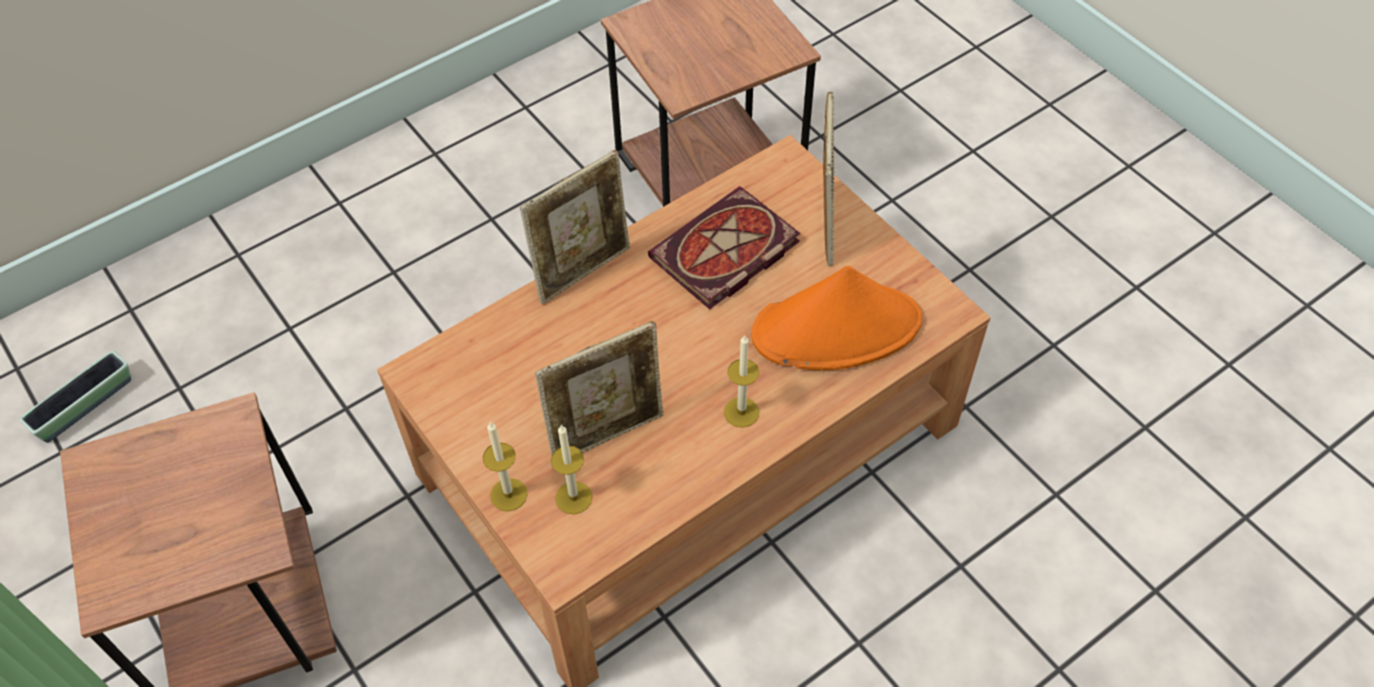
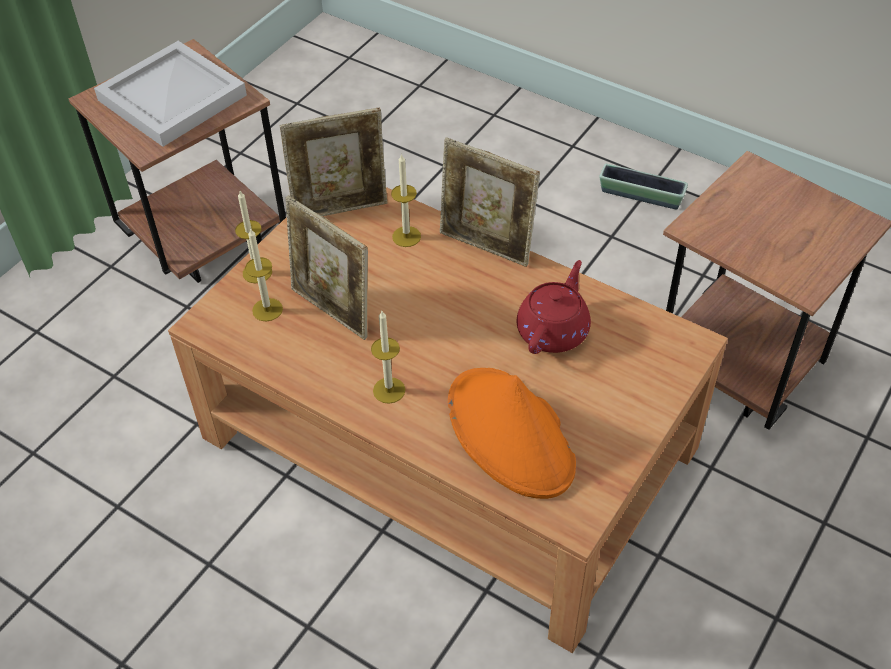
camera: 70 degrees right, 5 degrees down
(85, 406) = (335, 98): planter -> planter (641, 196)
(176, 497) = (174, 97): none -> white tray
(530, 336) = (406, 236): none -> candle
(724, 254) = (553, 330): book -> red teapot
(825, 223) = (631, 393): picture frame -> picture frame (341, 209)

